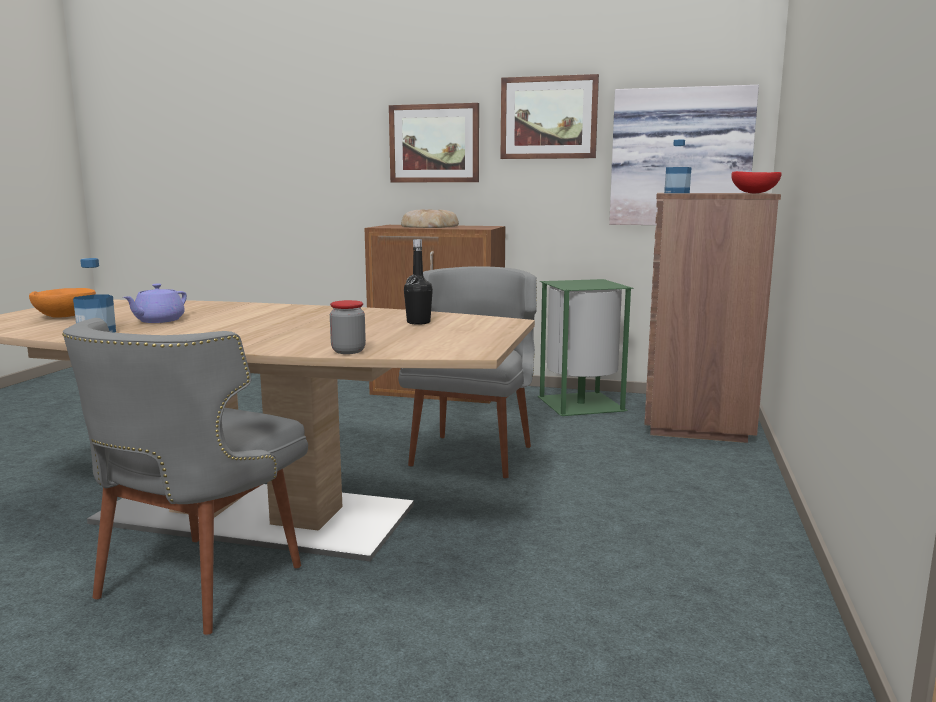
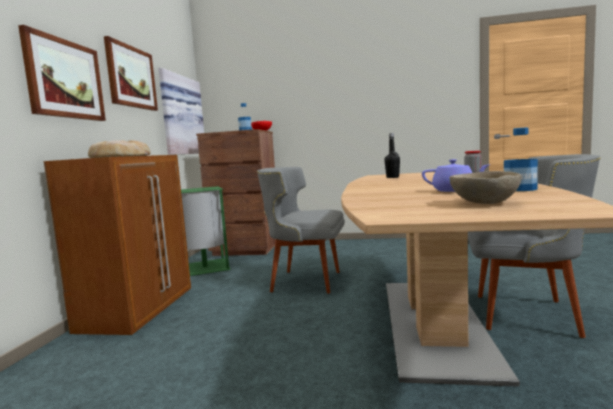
camera: 95 degrees left, 5 degrees down
(66, 316) = (483, 203): orange bowl -> beige bowl

